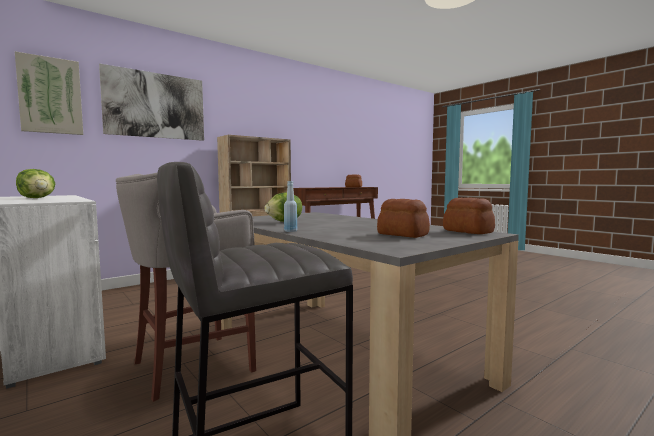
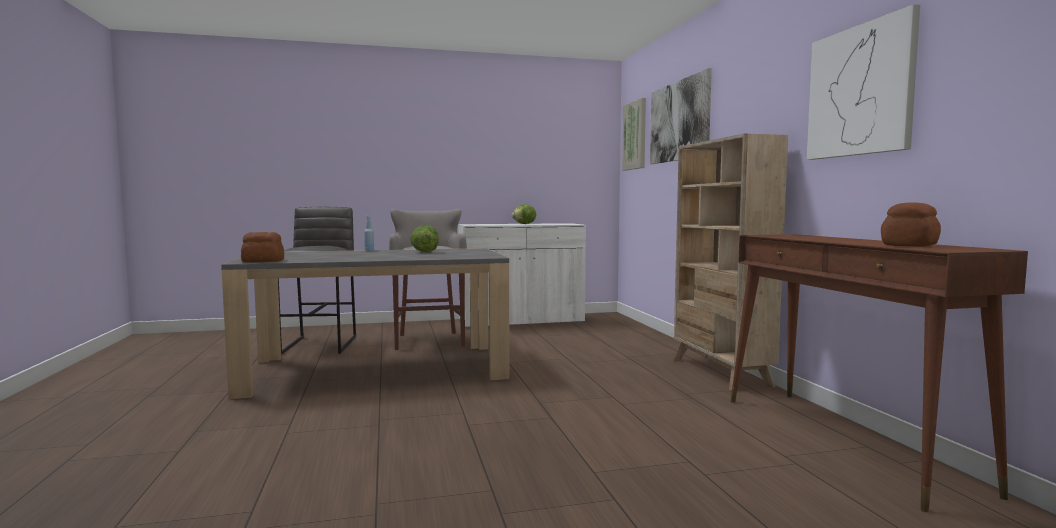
camera: 115 degrees right, 0 degrees up
(307, 131) = (860, 91): none -> picture
(402, 235) = (296, 256): bread -> none

